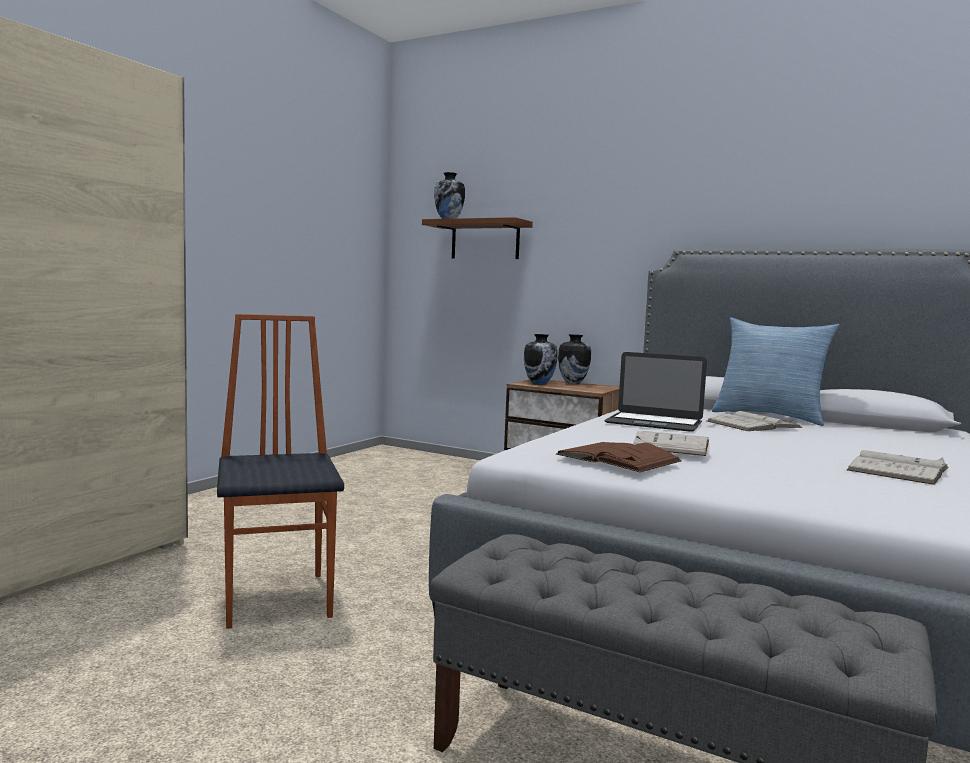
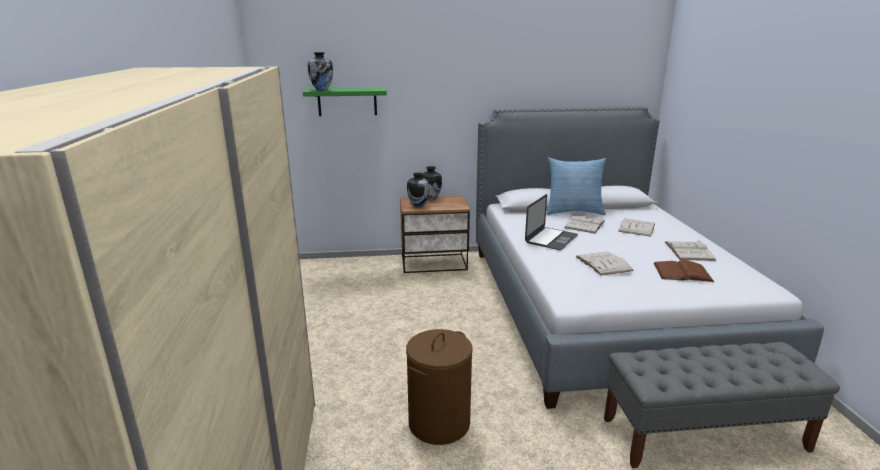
camera: 35 degrees left, 15 degrees up
(279, 598) = (439, 423): chair -> brown laundry basket
(485, 240) = (347, 101): brown shelf -> green shelf
(618, 458) = (612, 287): brown book -> brown book (682, 272)
(654, 422) = (551, 239): laptop -> laptop turned 45 degrees counterclockwise
(851, 440) = (636, 227): none -> white book

